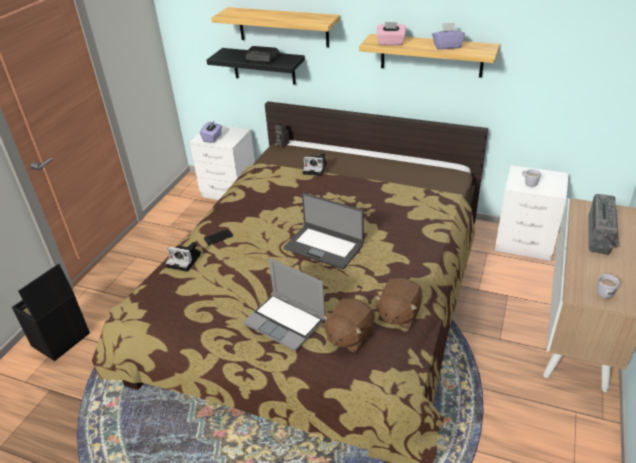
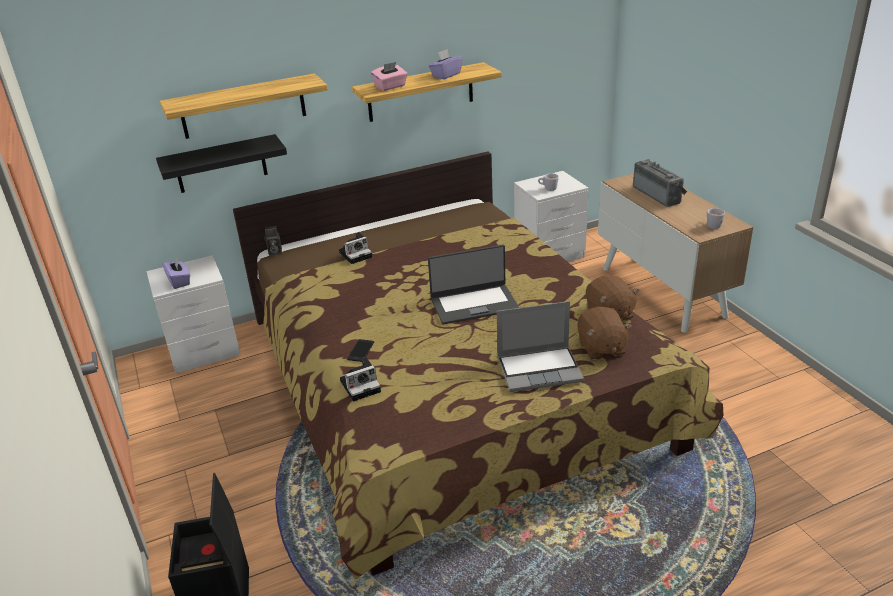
camera: 45 degrees left, 5 degrees down
(262, 58) = (232, 150): radio -> none

